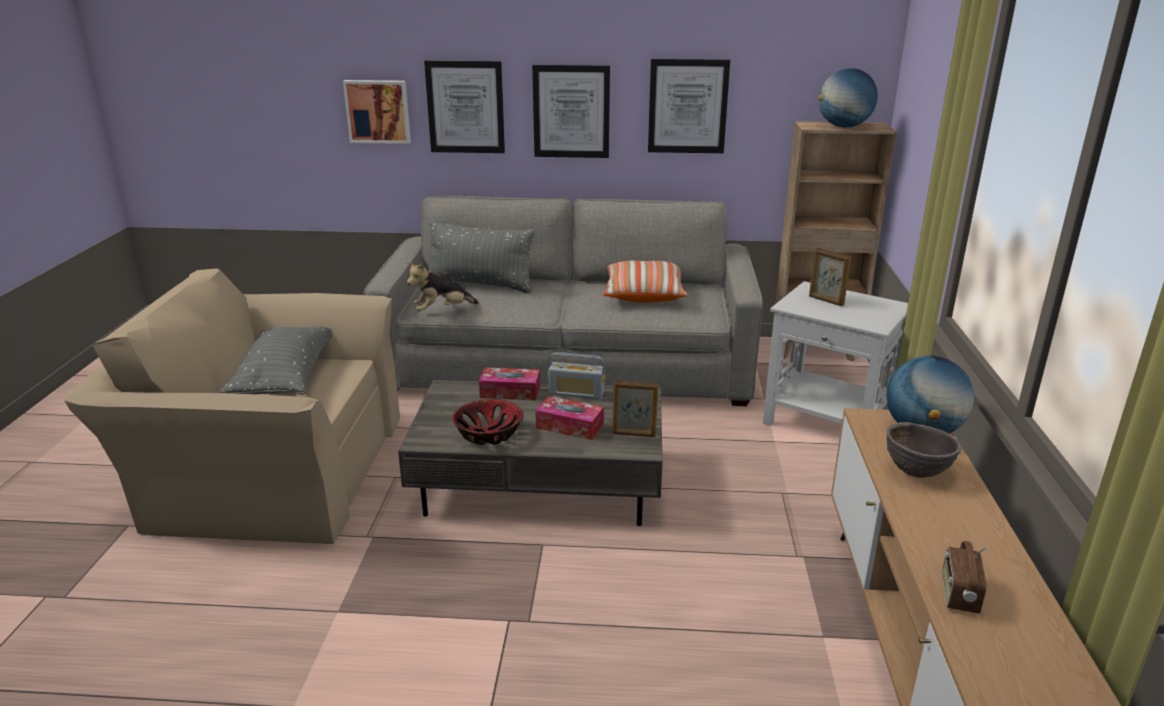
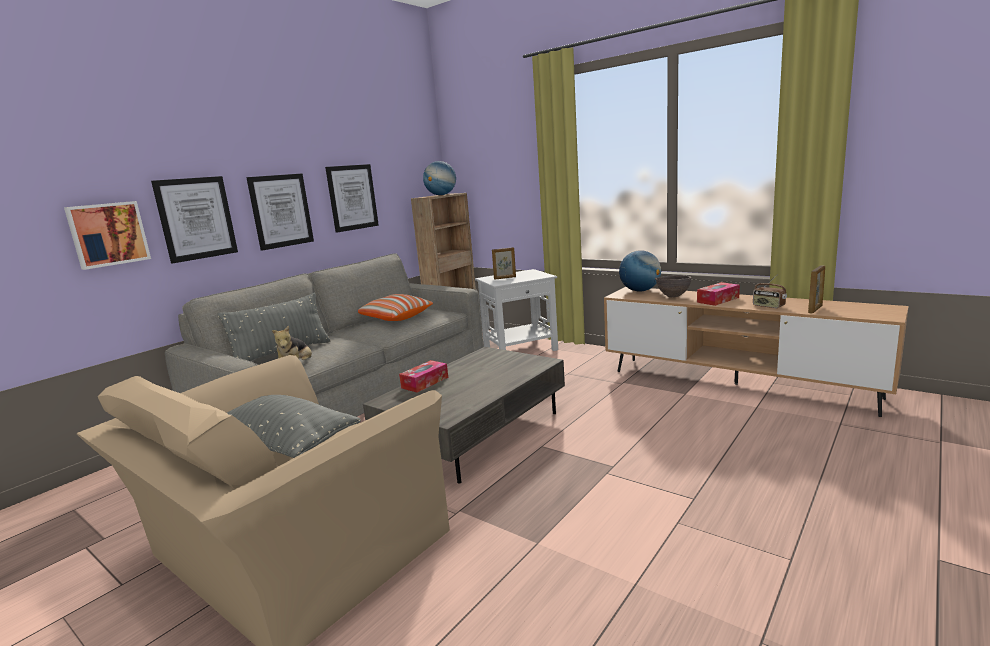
camera: 55 degrees left, 10 degrees down
(488, 434) = (470, 396): bowl -> none
(569, 426) = (494, 373): tissue box -> tissue box (718, 300)
(576, 393) = (458, 366): radio -> none
(634, 434) = (527, 360): picture frame -> picture frame (815, 309)

